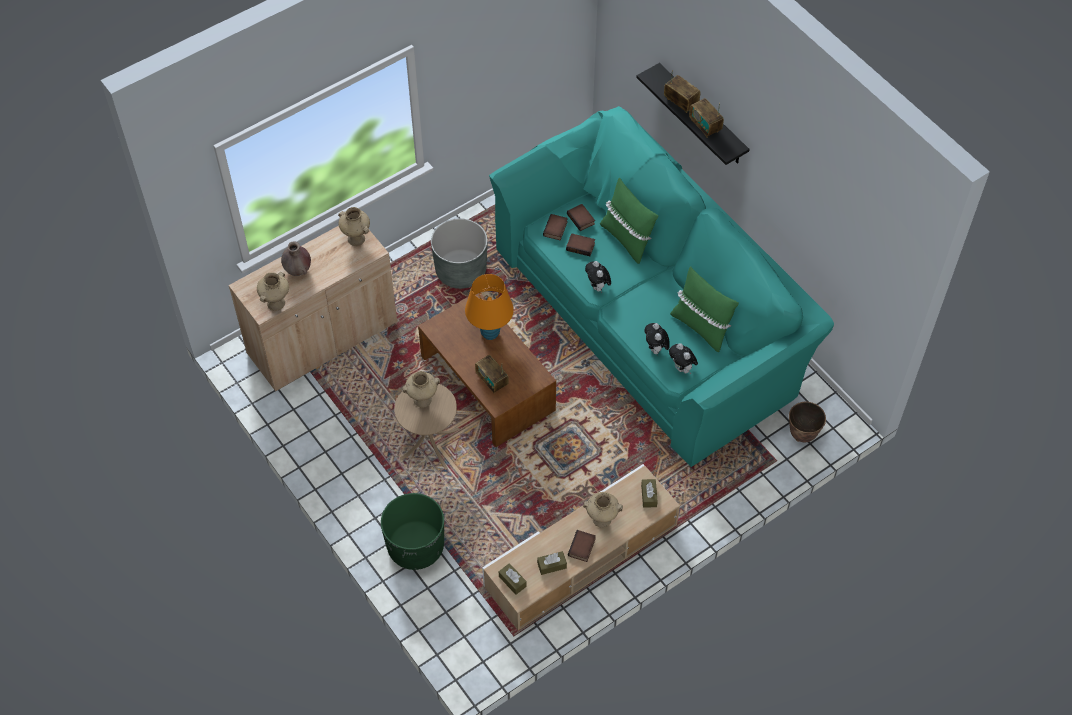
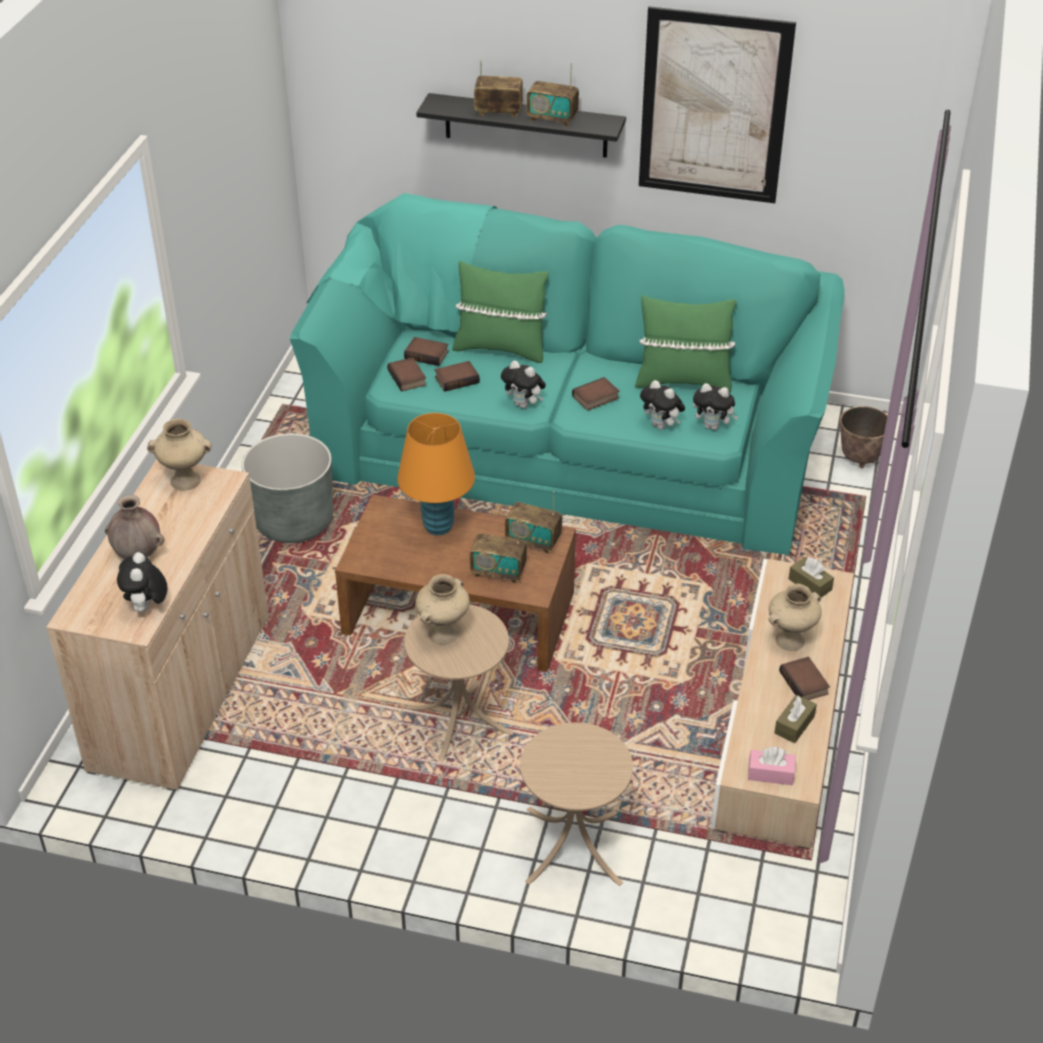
camera: 40 degrees left, 15 degrees down
(276, 303) = (147, 608): beige vase -> plush toy
(415, 547) = (573, 845): green planter -> beige side table
(512, 581) = (770, 773): brown tissue box -> pink tissue box
(527, 374) = (533, 541): none -> radio
(639, 307) = (595, 398): none -> book
(792, 178) = (713, 107): none -> picture

